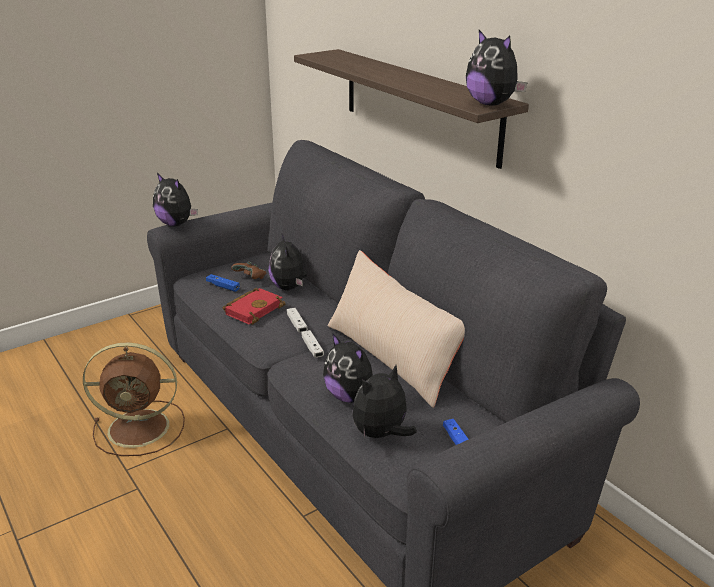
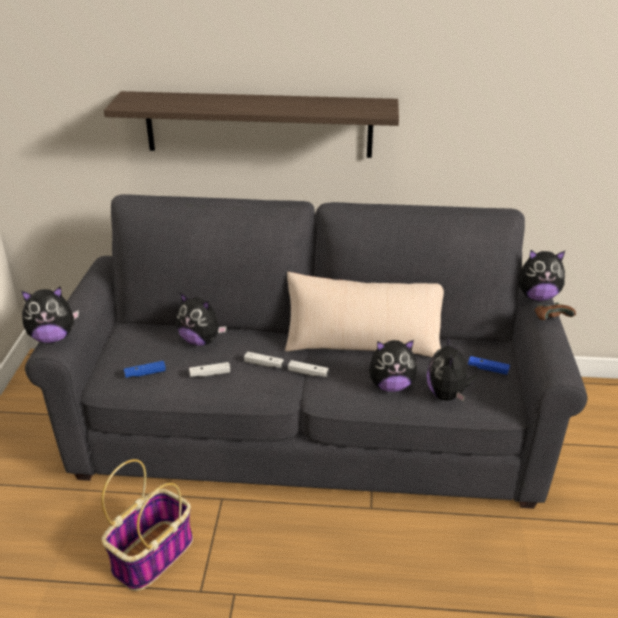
camera: 50 degrees left, 5 degrees up
(141, 428) = (153, 554): brown fan -> basket
(251, 278) = (154, 353): brown game controller -> brown game controller (551, 320)
(254, 309) = (210, 374): red book -> white game controller
(491, 104) = (383, 107): plush toy -> plush toy (537, 296)

